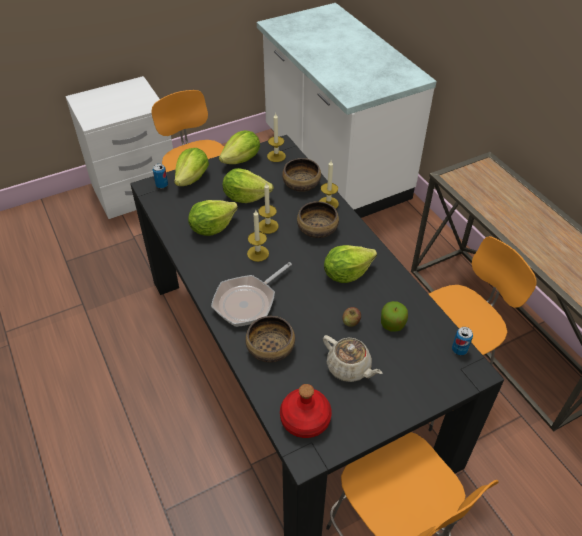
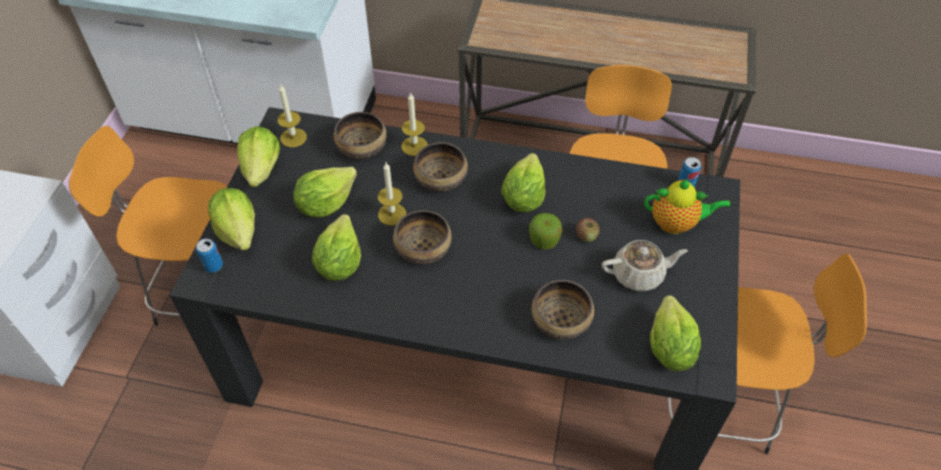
camera: 50 degrees left, 5 degrees up
(248, 302) = (482, 299): frying pan -> none
(258, 253) = (422, 248): candle -> bowl
(304, 419) = (669, 348): red bottle -> lettuce
(392, 324) = (616, 208): apple -> apple (544, 240)
(417, 364) = (676, 223): none -> teapot

